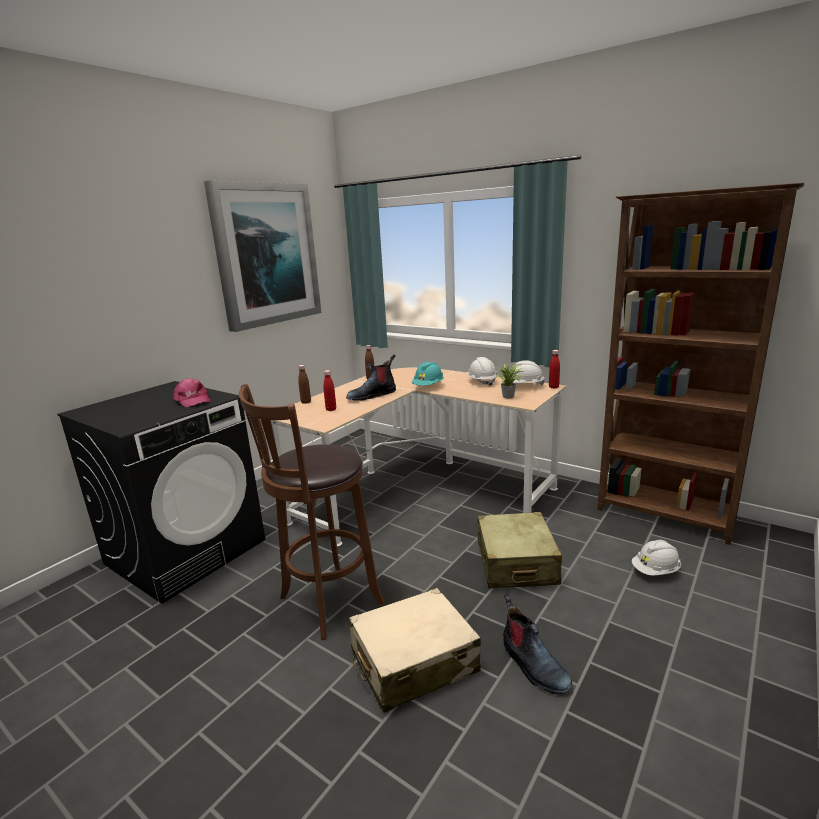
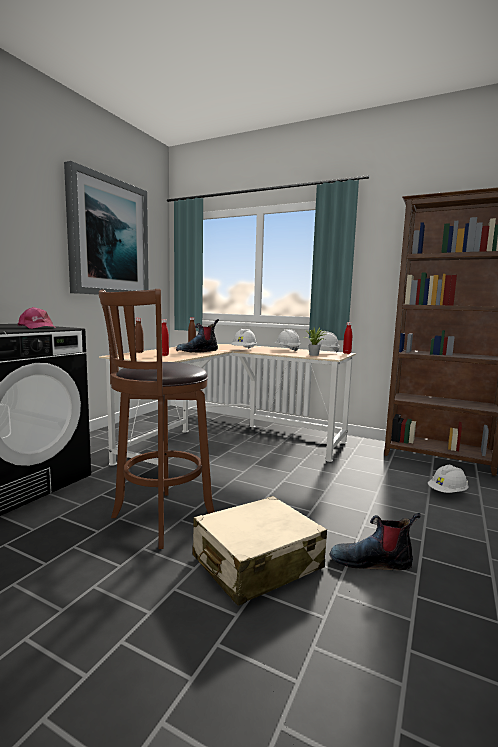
camera: 10 degrees left, 10 degrees down
(428, 386) = (244, 350): turquoise hard hat -> white hard hat
(516, 563) = (330, 489): beige suitcase -> none
(533, 665) = (371, 561): boot -> boot turned 135 degrees clockwise

